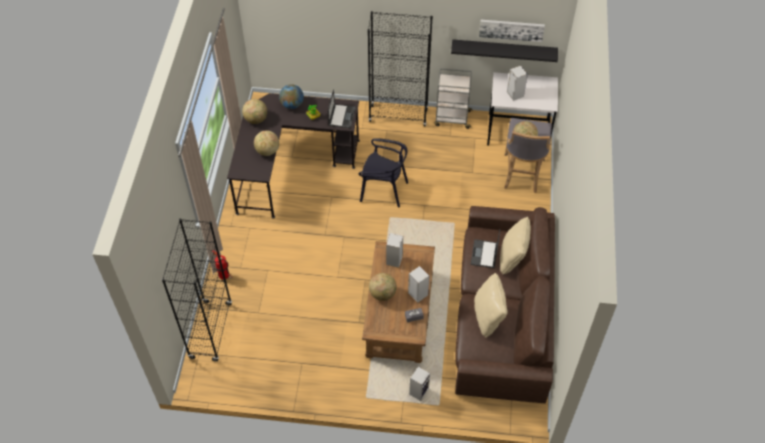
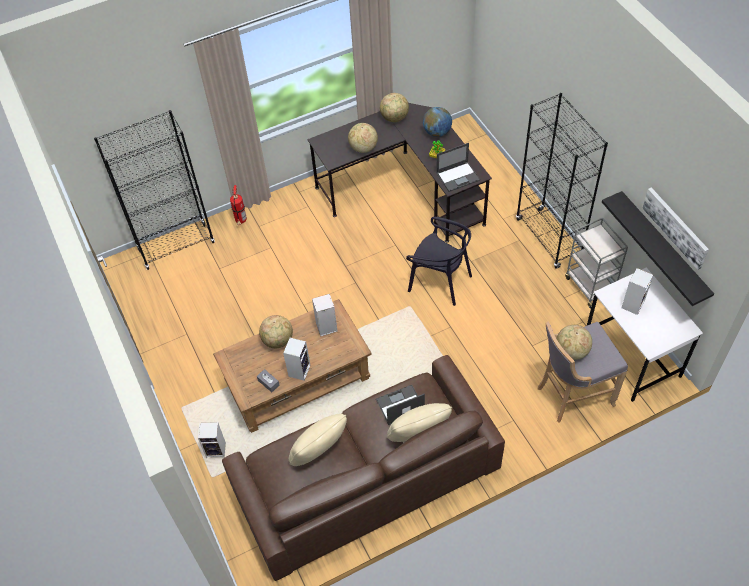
camera: 60 degrees right, 0 degrees up
(383, 190) = (440, 281): black chair -> black chair turned 45 degrees counterclockwise

